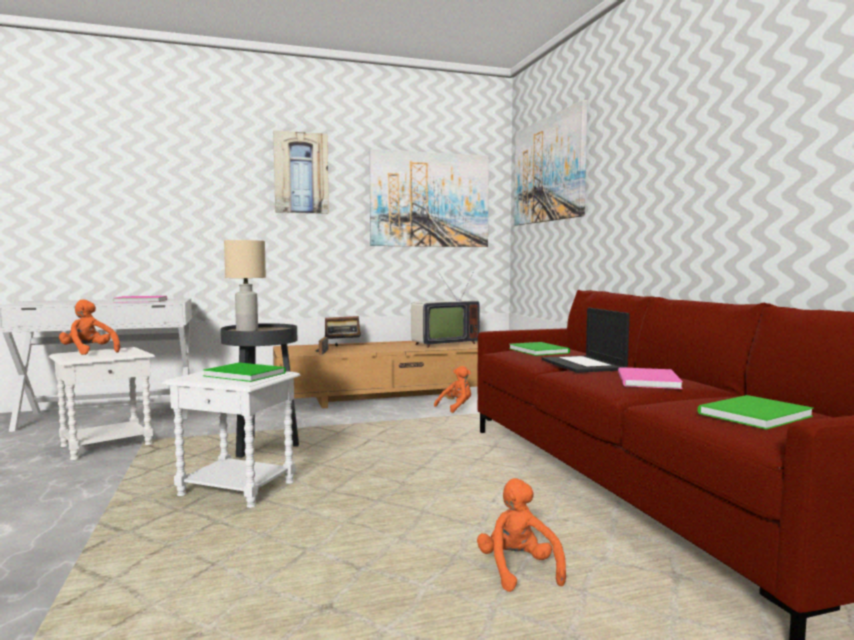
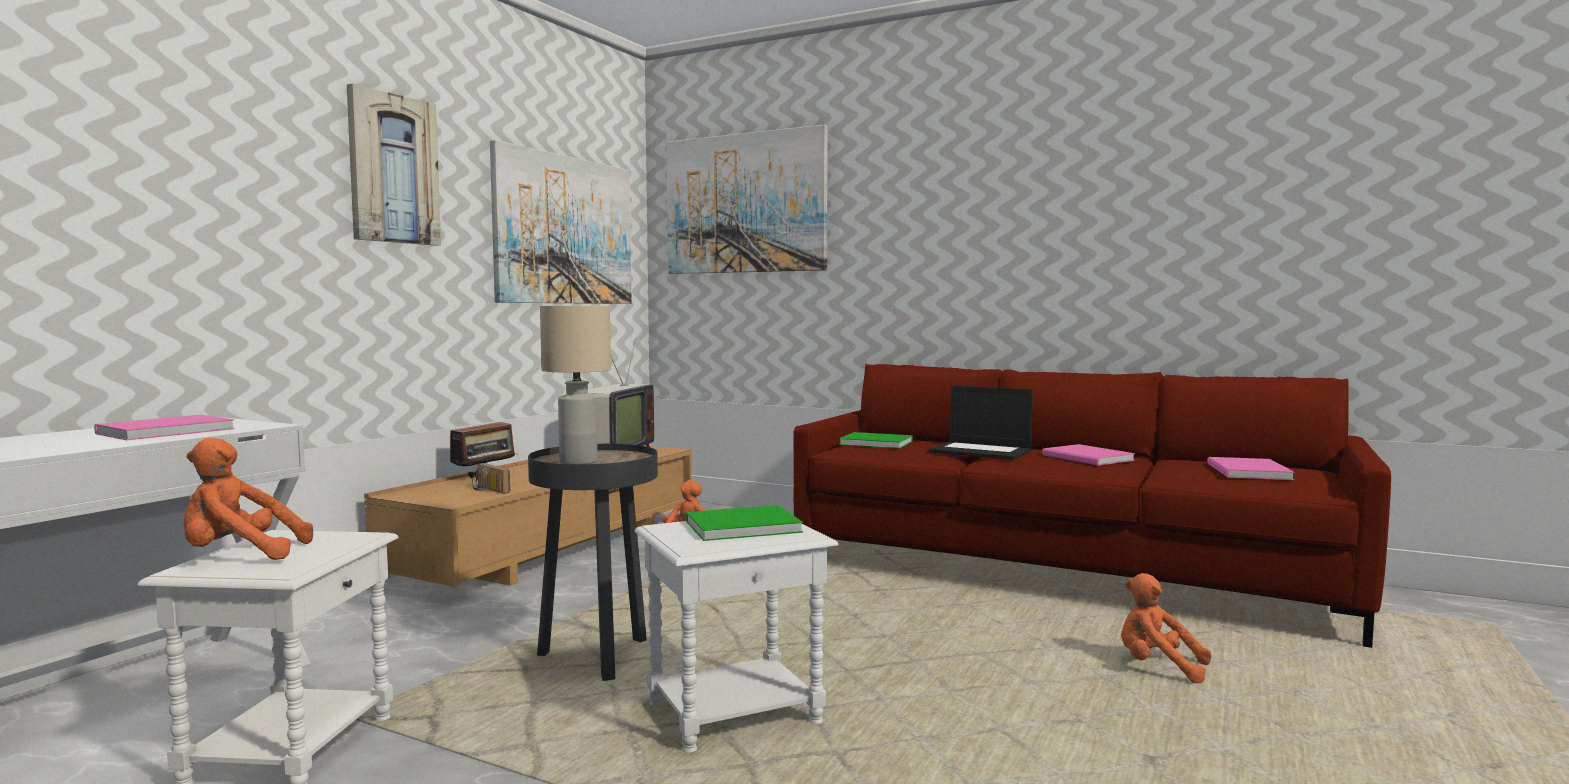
camera: 45 degrees left, 0 degrees up
(750, 415) = (1246, 472): green book -> pink book

